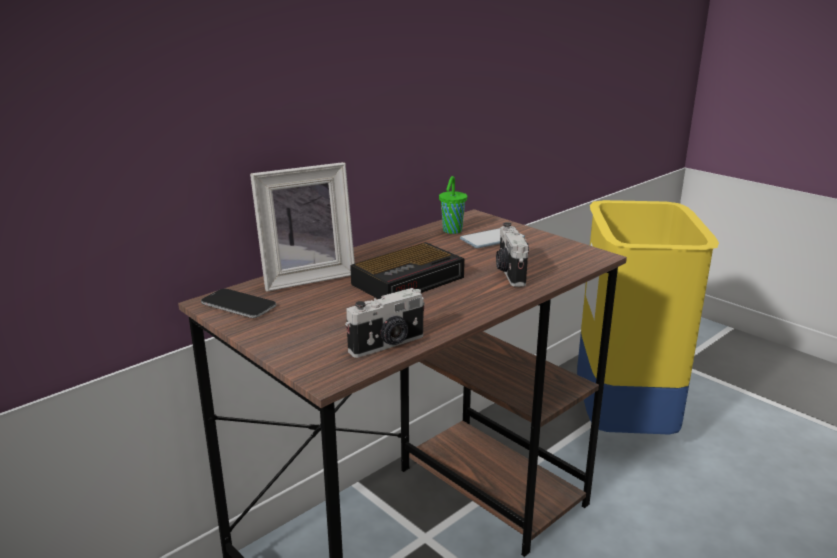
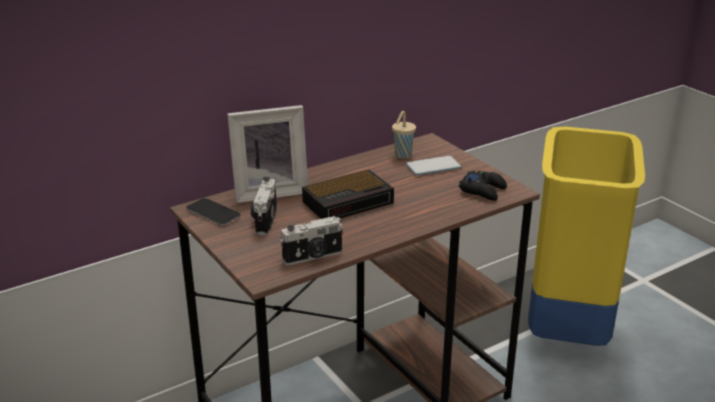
camera: 10 degrees right, 5 degrees up
(451, 231) = (402, 155): green cup -> beige cup
(509, 273) = (432, 201): camera -> camera (264, 220)
(561, 258) = (483, 190): none -> black game controller

